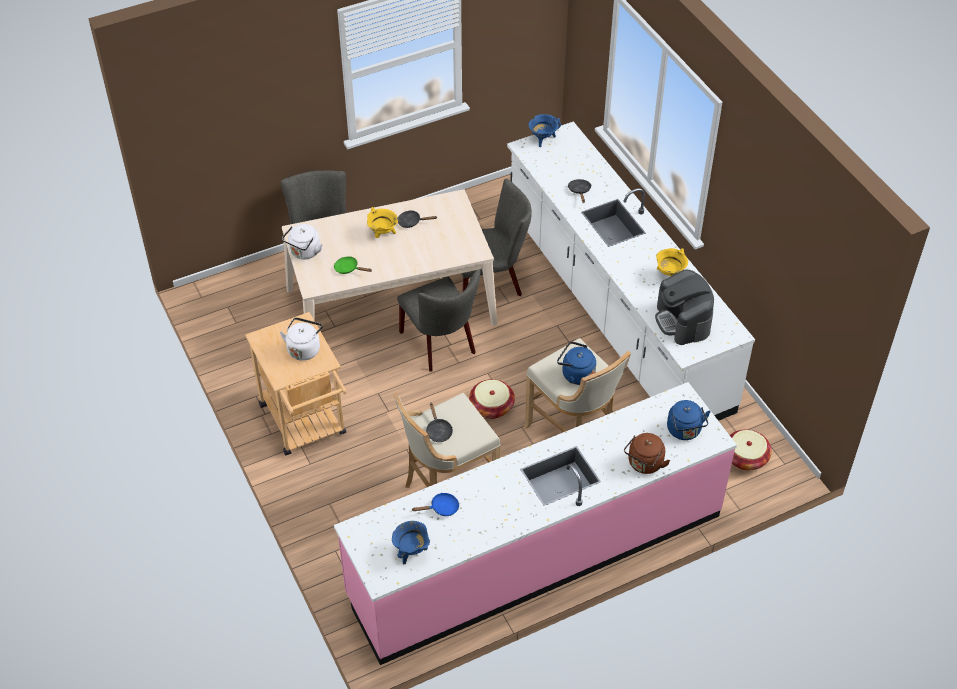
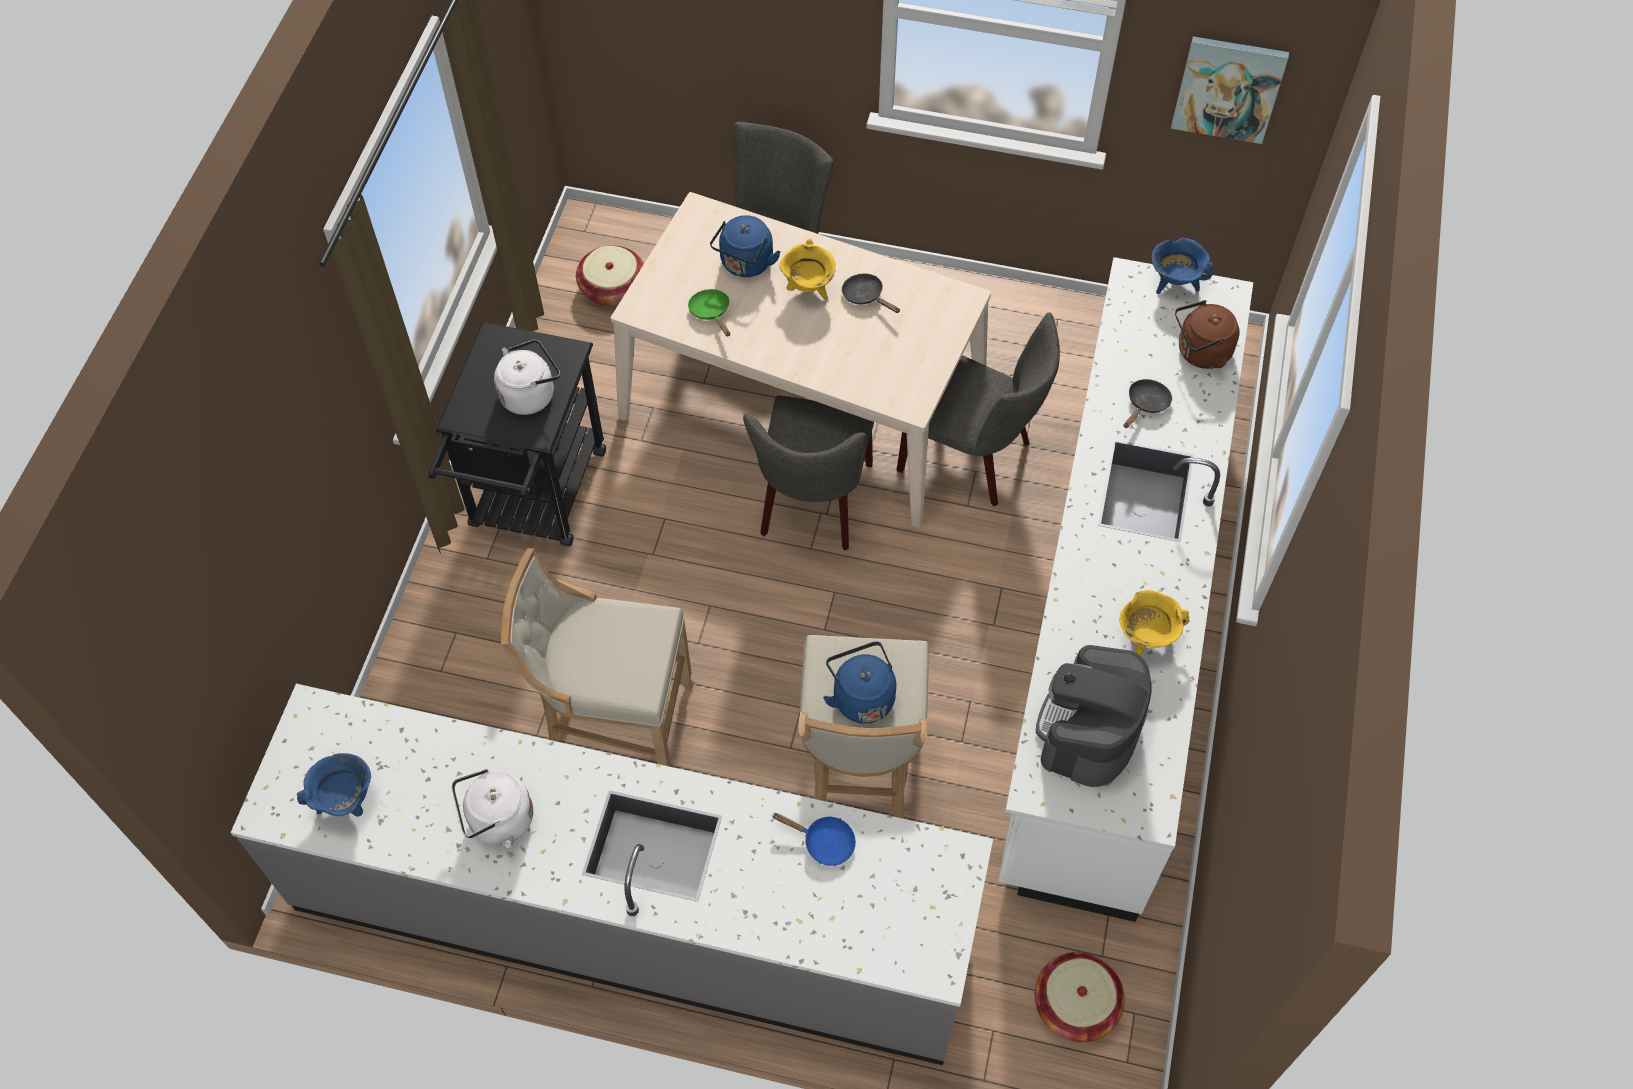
camera: 40 degrees right, 10 degrees up
(304, 253) = (678, 250): white kettle -> white kettle (497, 821)
(306, 425) = (534, 499): beige cart -> black cart
(438, 431) = (587, 642): black frying pan -> none
(441, 508) = (447, 768): blue frying pan -> blue frying pan (824, 842)
(491, 407) = (790, 647): basket -> basket (613, 288)
(516, 37) = (1228, 88): none -> picture
(536, 555) = (633, 914): pink counter -> grey counter
(644, 464) = (787, 924): brown kettle -> brown kettle (1200, 353)
(685, 431) = (903, 918): blue kettle -> blue kettle (745, 264)

